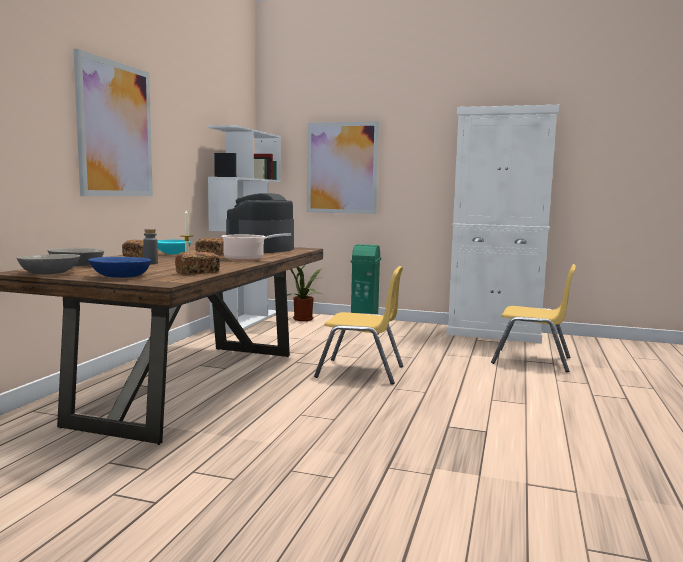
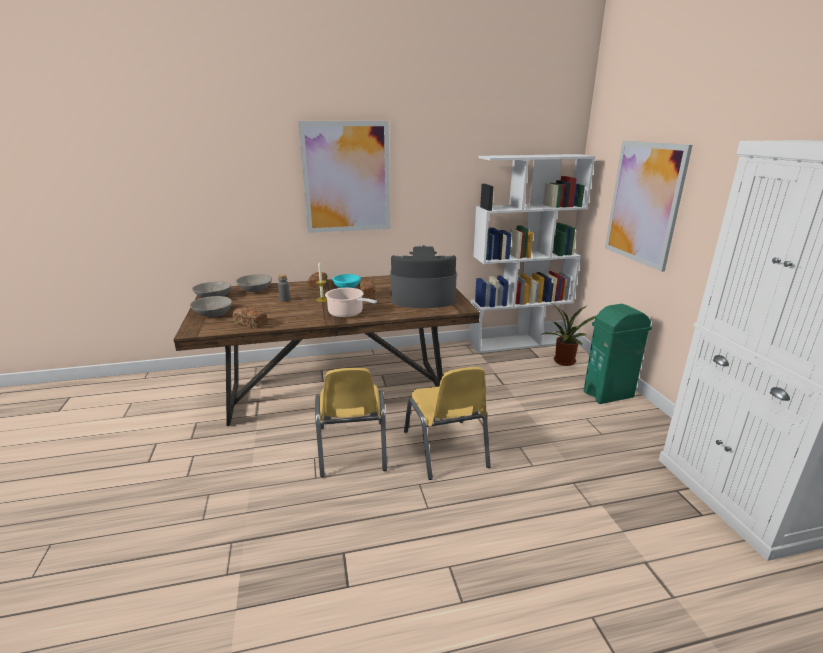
camera: 60 degrees right, 15 degrees up
(120, 276) = (213, 313): blue bowl -> grey bowl
(532, 360) = (654, 569): yellow chair -> yellow chair (352, 448)

